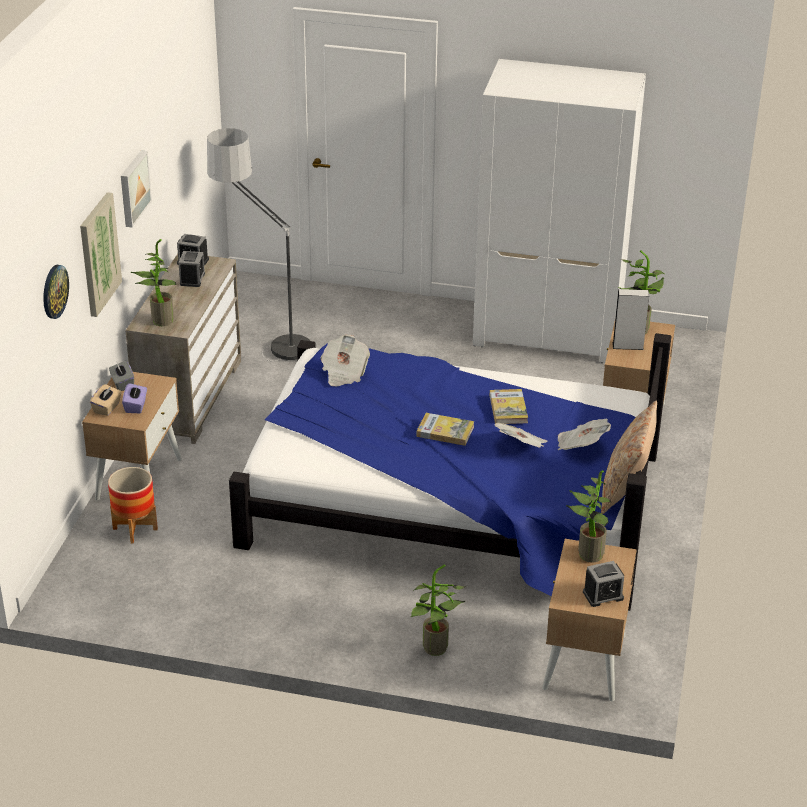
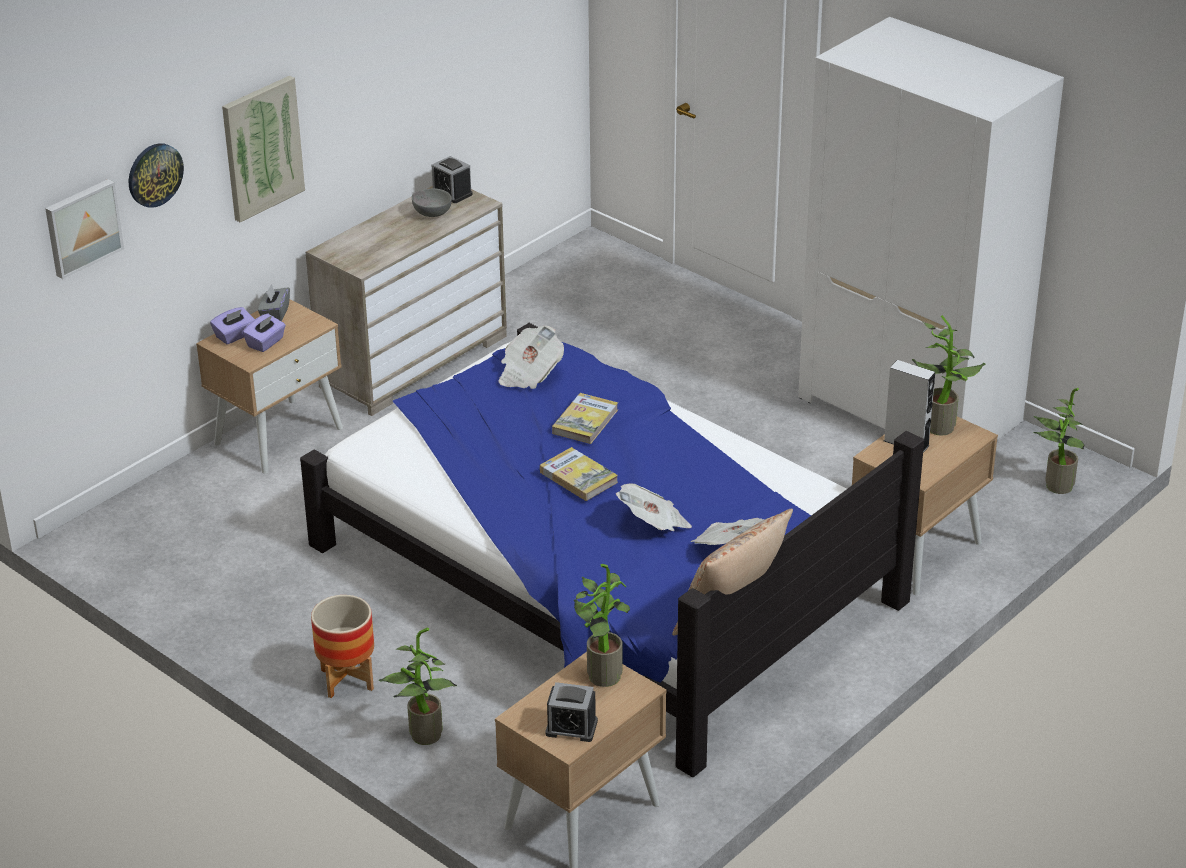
camera: 30 degrees right, 0 degrees up
(107, 408) = (234, 336): beige tissue box -> purple tissue box
(133, 188) = (353, 80): picture -> picture (82, 227)
(135, 529) = (226, 490): planter -> planter (347, 680)
(159, 321) = (350, 252): potted plant -> potted plant (1054, 485)
(192, 279) = (431, 213): alarm clock -> grey bowl
(264, 340) = (555, 319): floor lamp -> none
(508, 409) = (680, 474): book -> book (585, 421)

